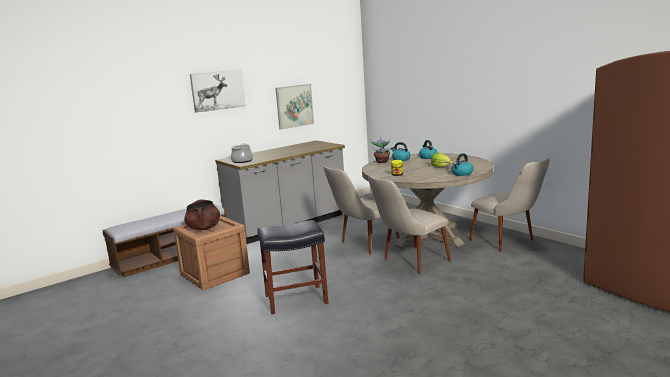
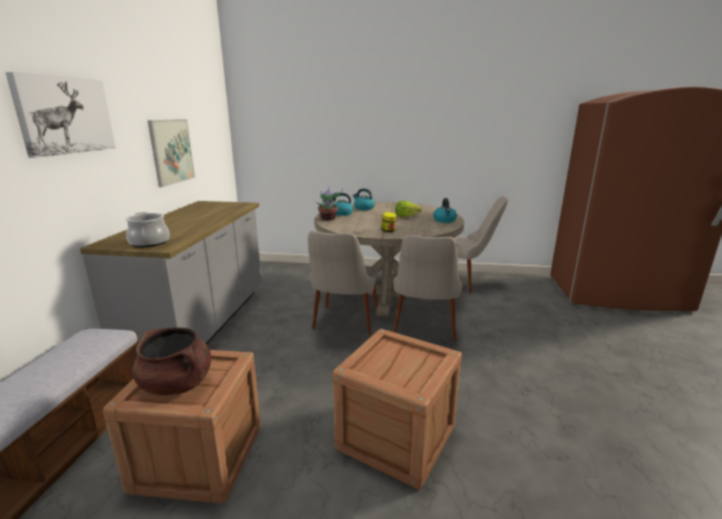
camera: 45 degrees left, 5 degrees up
(297, 299) = (396, 437): black stool -> crate

